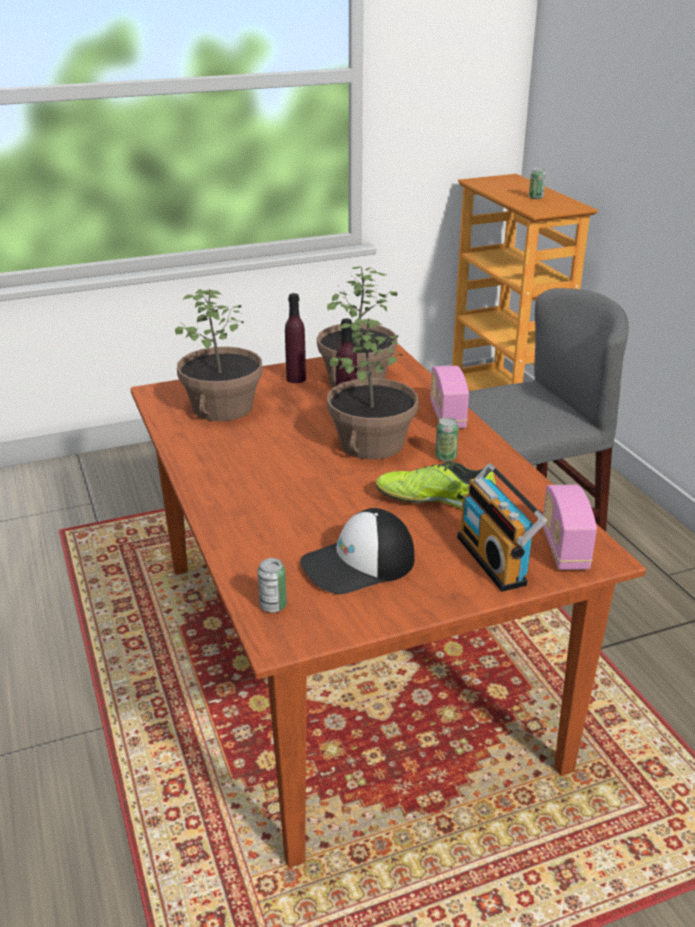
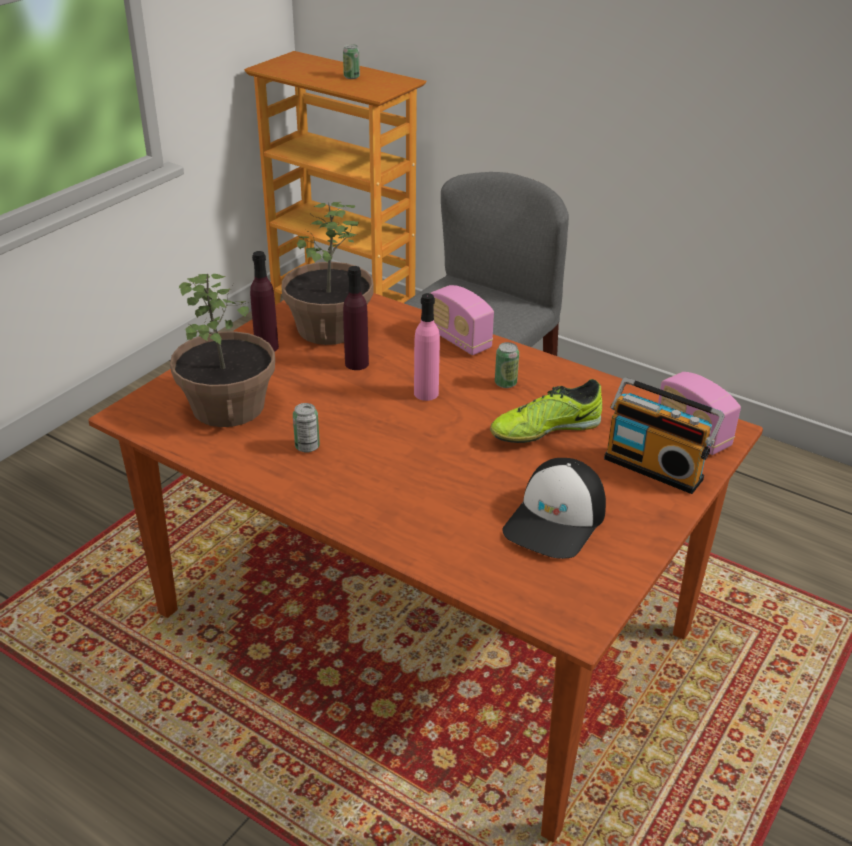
camera: 35 degrees left, 5 degrees up
(273, 606) = (533, 595): can -> can (307, 447)
(372, 444) = (426, 393): potted plant -> pink bottle

